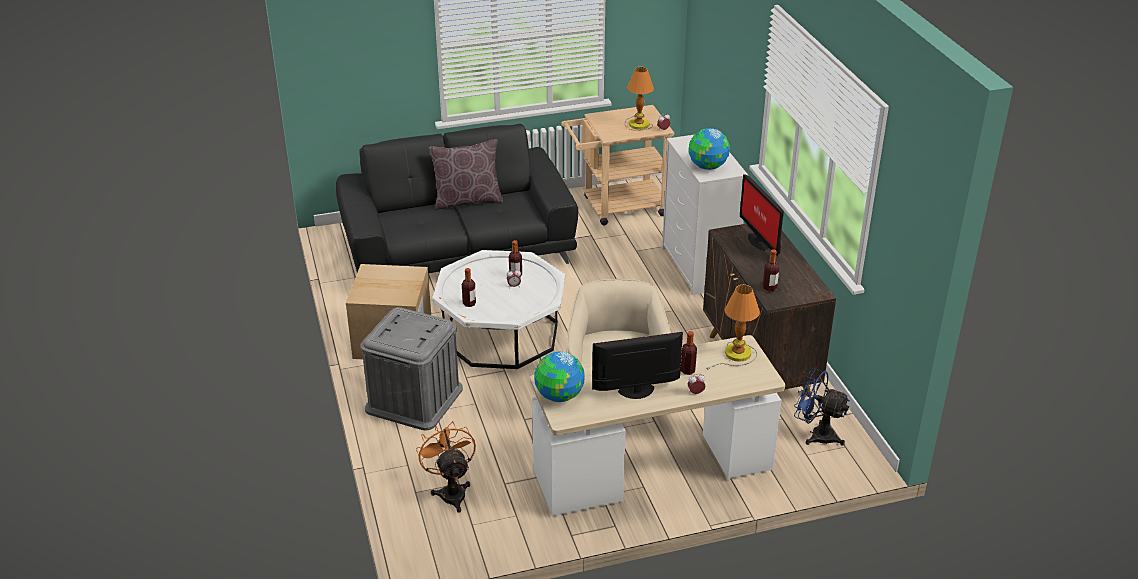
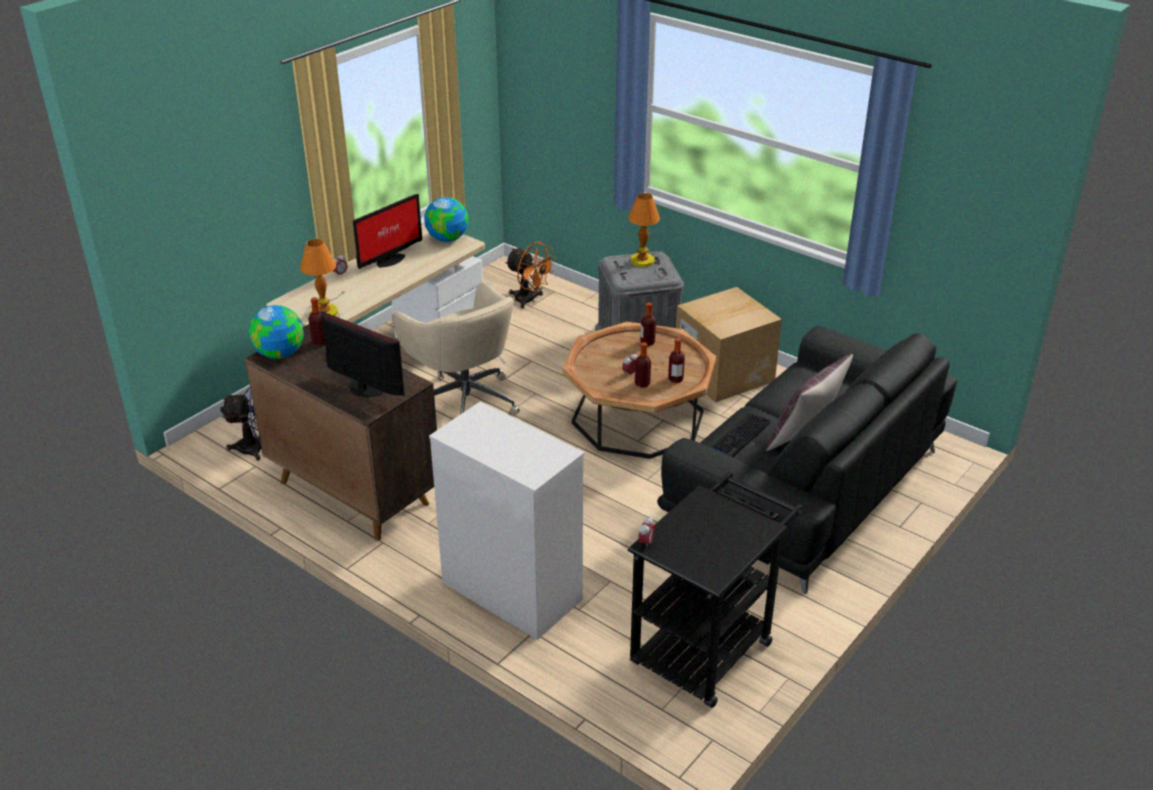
camera: 145 degrees right, 0 degrees up
(501, 334) = (637, 418): white coffee table -> brown coffee table
(505, 214) = (740, 436): none -> keyboard
(617, 207) = (708, 644): beige cart -> black cart
(638, 123) = (693, 539): table lamp -> table lamp (645, 262)
(687, 370) = (359, 286): bottle -> bottle (675, 379)
(707, 166) = (489, 426): globe -> globe (280, 353)

